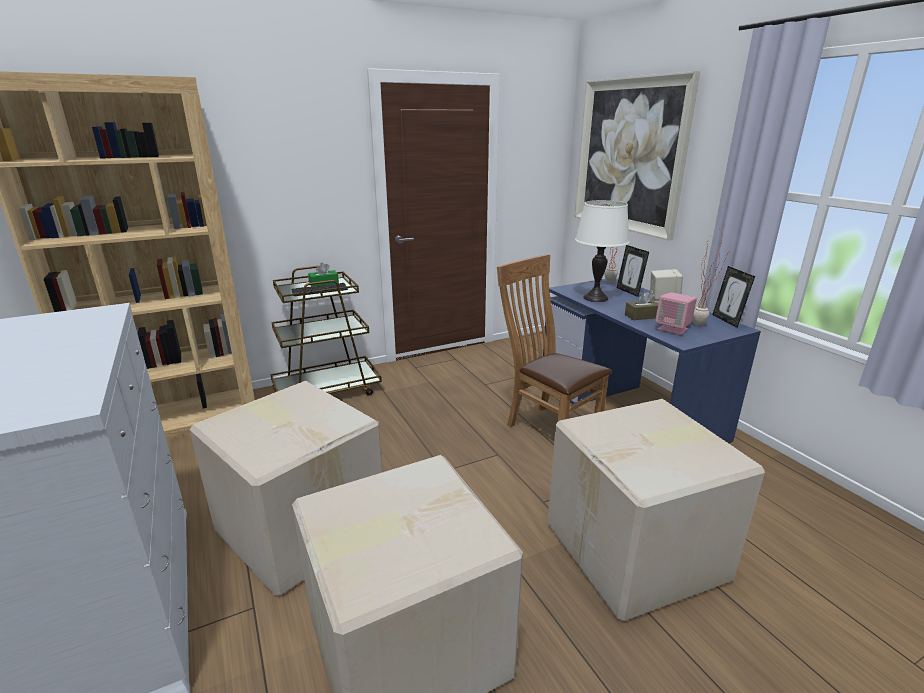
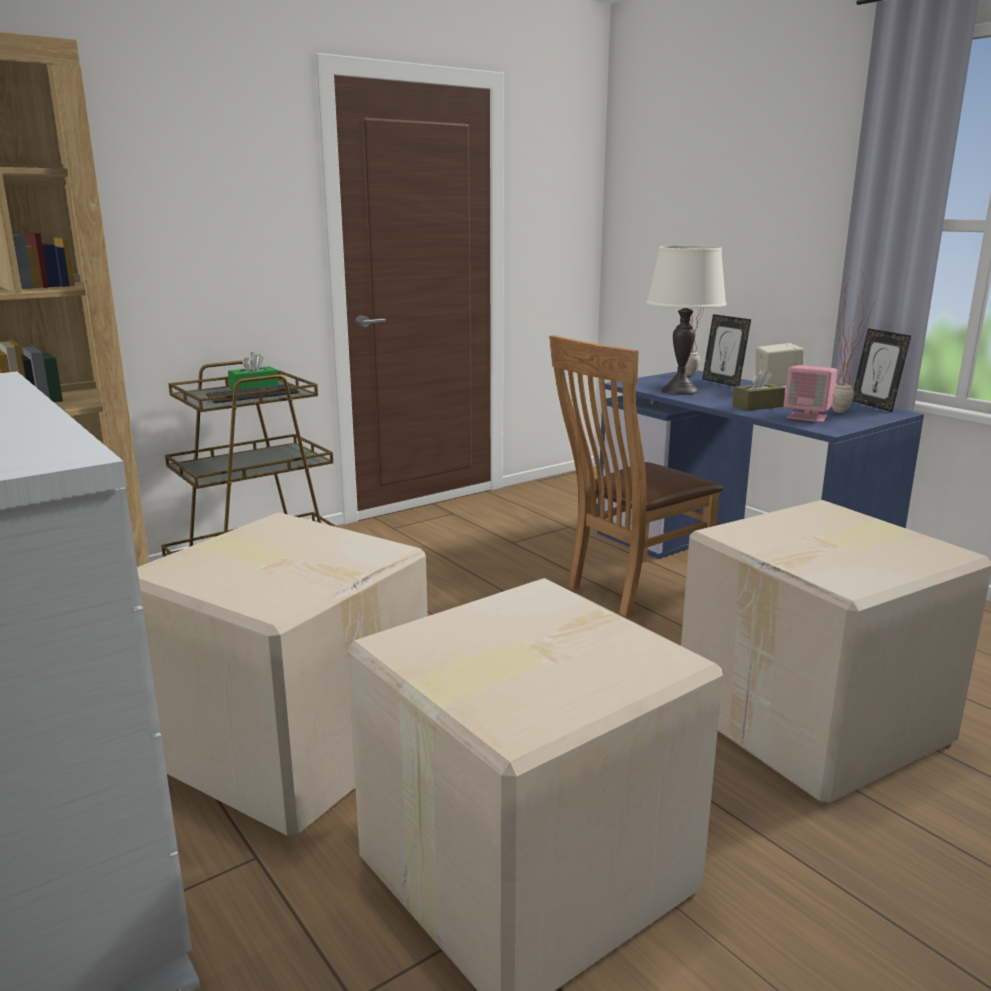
camera: 10 degrees left, 5 degrees down
(547, 427) = (629, 588): brown chair -> brown chair turned 75 degrees counterclockwise
(629, 156) = (700, 191): picture -> none

